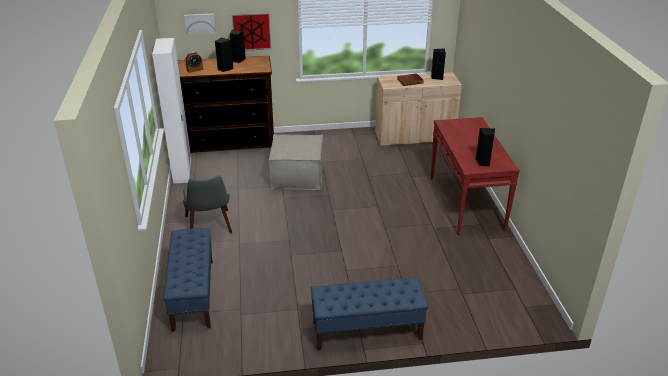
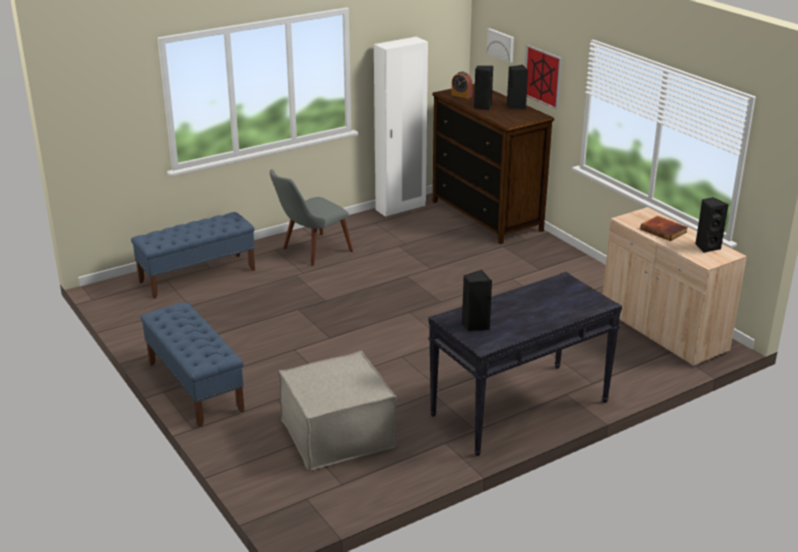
camera: 65 degrees right, 5 degrees down
(297, 176) = (461, 272): beige ottoman -> beige ottoman (337, 434)
(466, 203) = (519, 409): red console table -> black console table

